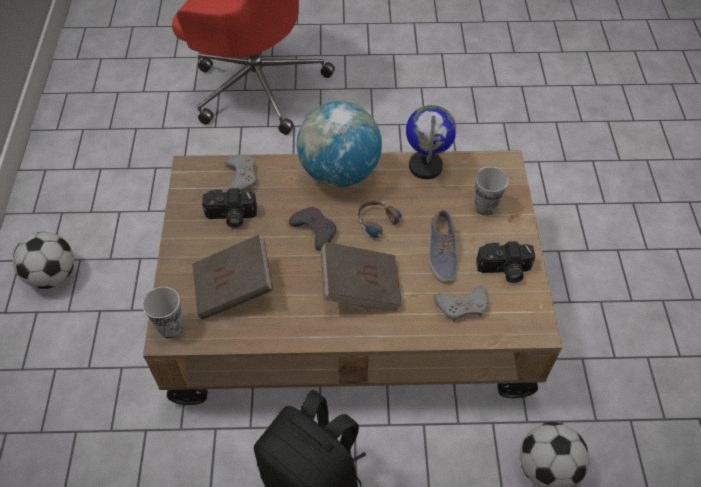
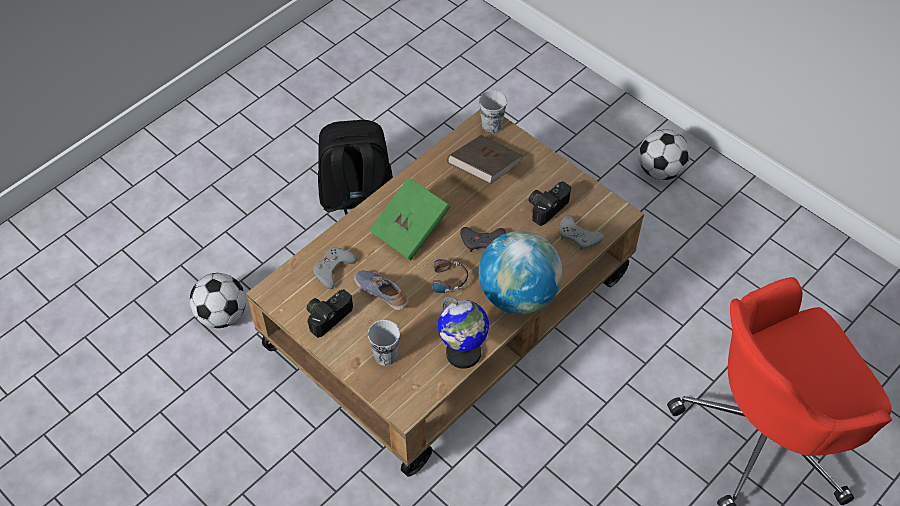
camera: 135 degrees right, 0 degrees up
(360, 287) = (410, 230): brown book -> green book

